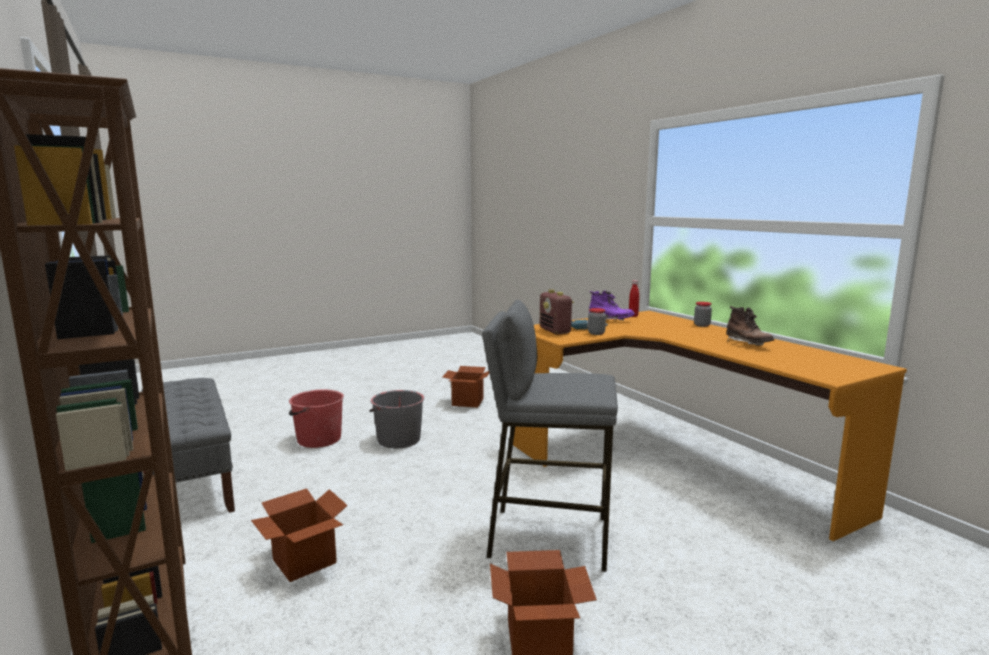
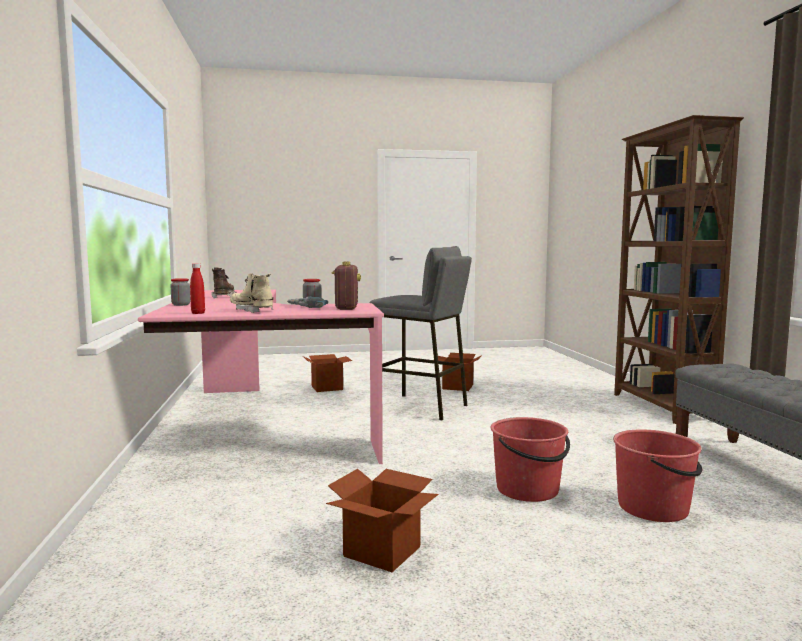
camera: 160 degrees left, 5 degrees down
(304, 561) = (587, 415): cardboard box -> cardboard box (327, 388)
(398, 440) = (528, 490): grey bucket -> red bucket
(610, 321) = (251, 311): purple boot -> beige boot
(673, 462) = (250, 429): orange desk -> pink desk

